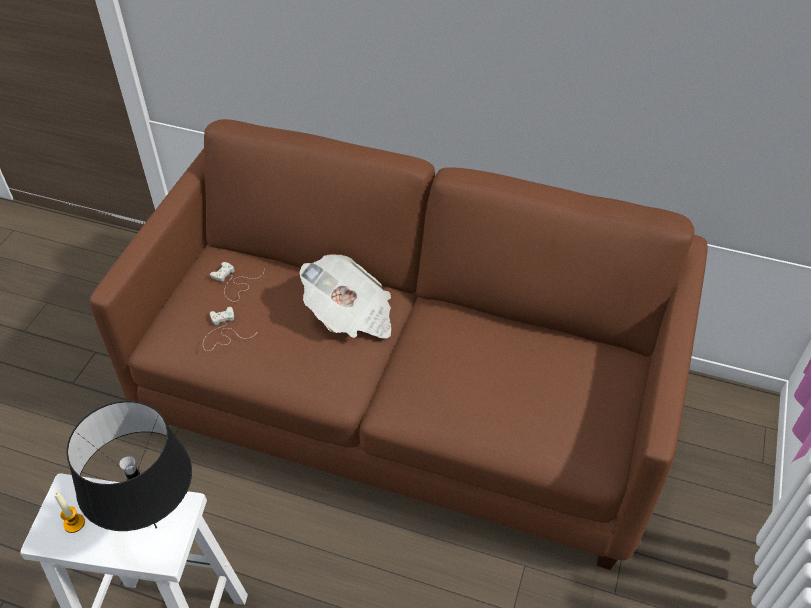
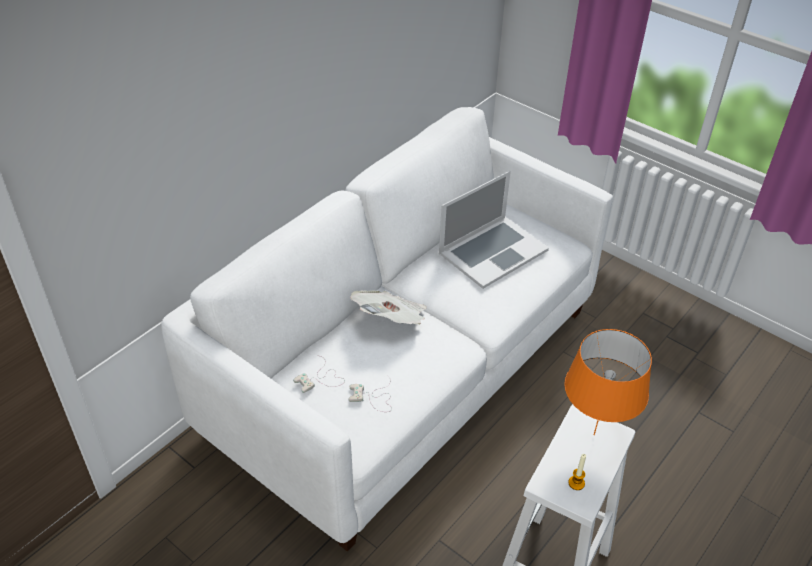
camera: 70 degrees left, 5 degrees down
(157, 528) = (594, 434): black table lamp -> orange table lamp
(407, 401) = (404, 370): brown sofa -> white sofa
(519, 374) = (492, 251): none -> laptop

